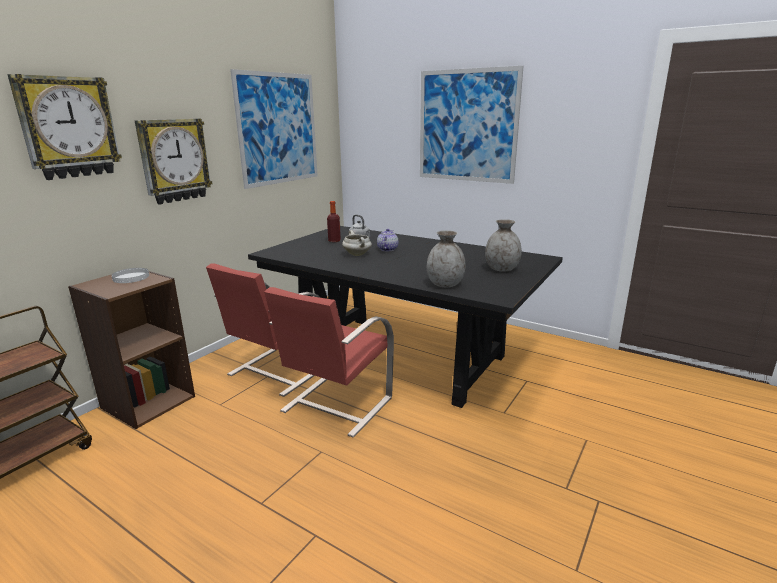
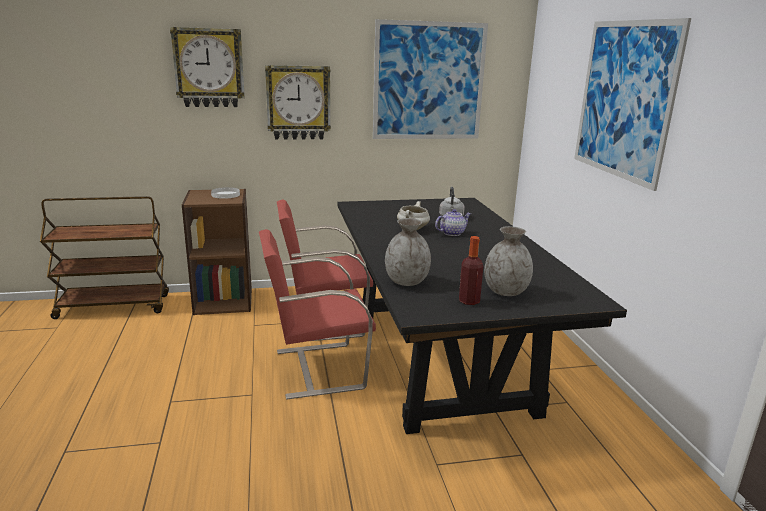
camera: 45 degrees right, 0 degrees up
(334, 241) = (429, 210): bottle -> bottle (469, 301)

